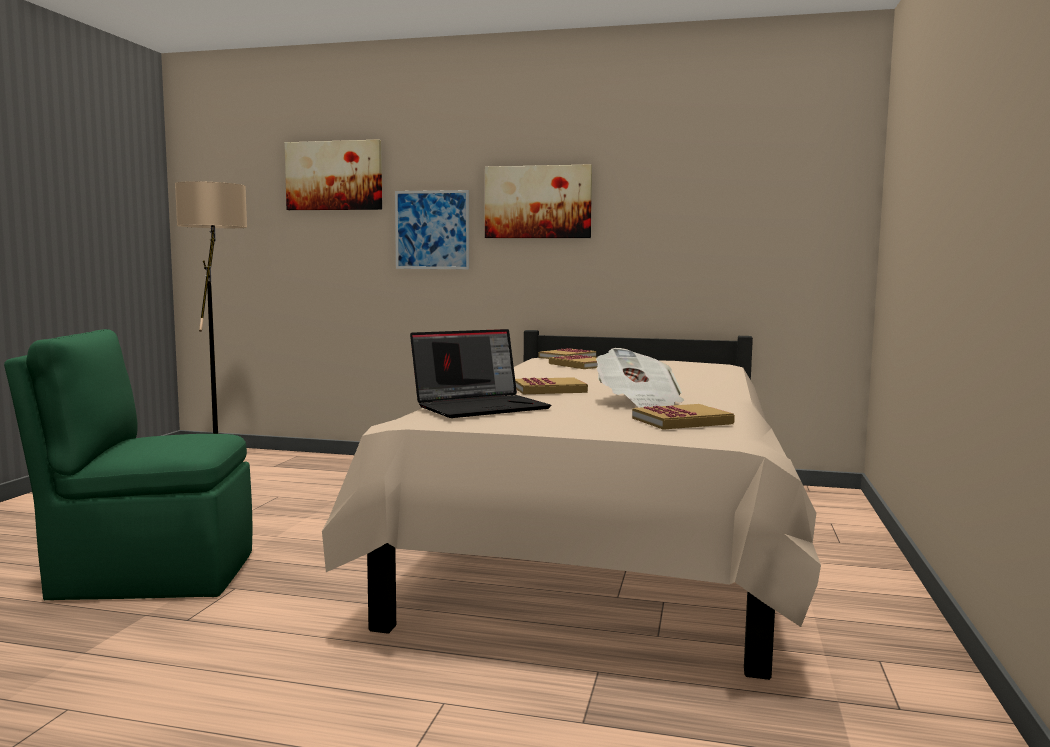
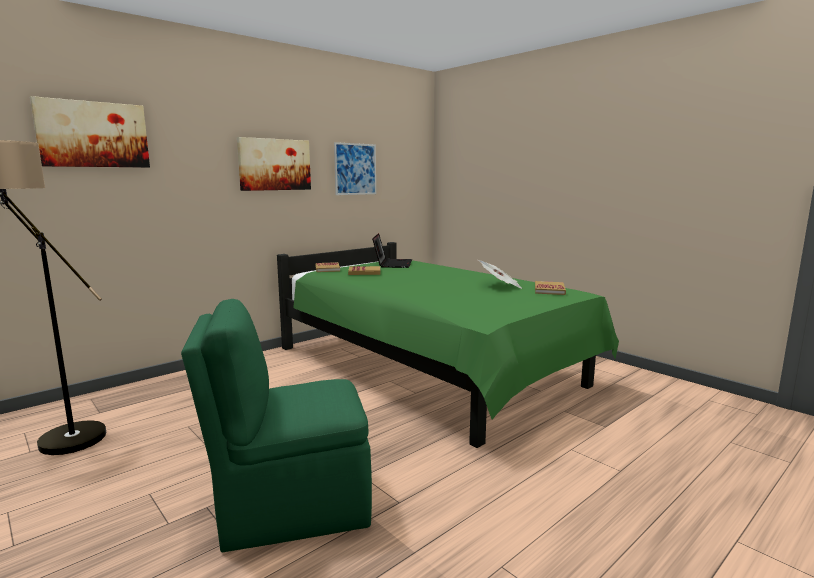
camera: 55 degrees left, 5 degrees up
(150, 575) = (290, 506): green chair -> green chair turned 45 degrees clockwise
(432, 230) = (196, 185): picture -> picture (355, 169)
(481, 406) = (475, 304): laptop -> laptop (392, 264)
(549, 389) = (441, 289): book -> none
(602, 545) = (430, 369): beige bed -> green bed

